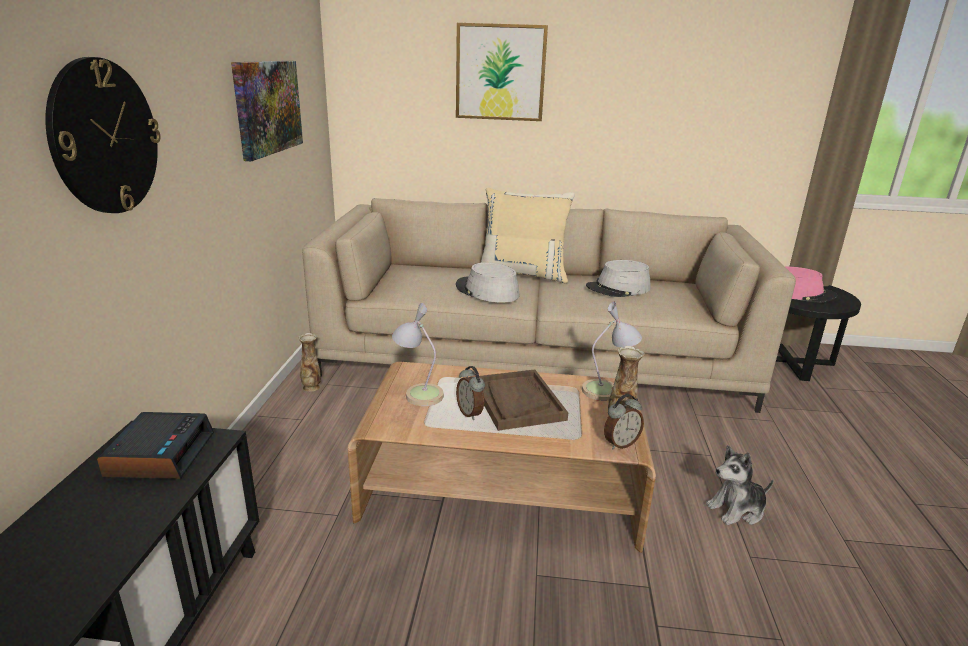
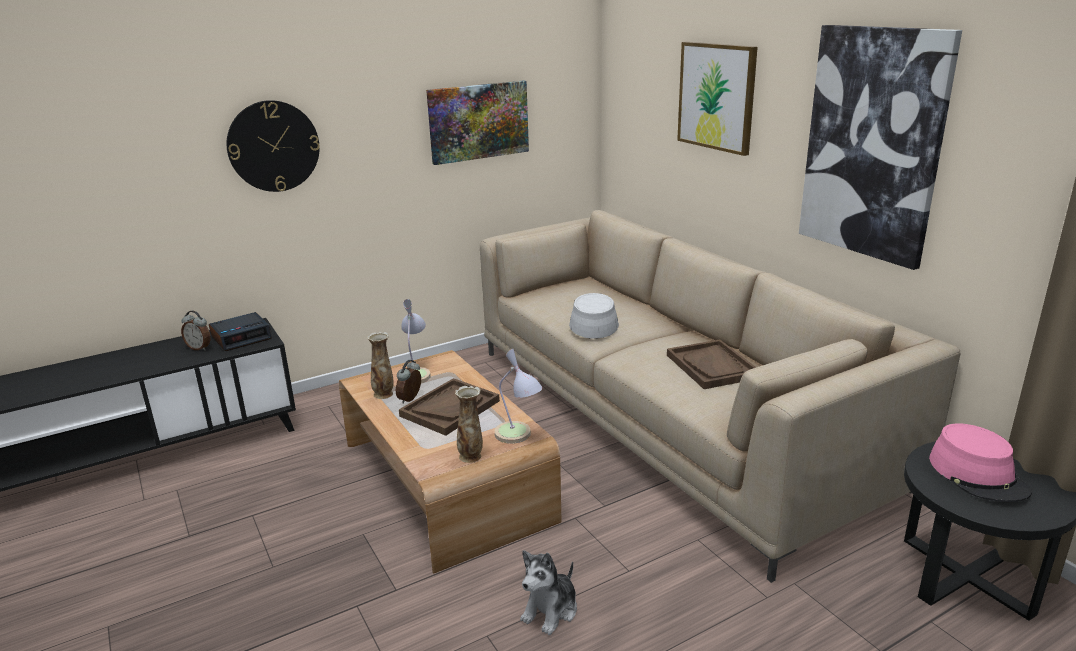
camera: 55 degrees right, 0 degrees up
(311, 387) = (474, 360): vase -> vase (384, 394)
(523, 274) = (668, 321): beige pillow -> none
(618, 288) = (712, 366): grey hat -> brown tray
(620, 443) = (436, 466): alarm clock -> alarm clock (199, 348)
(666, 96) = (873, 144): none -> picture
(737, 510) = (551, 610): plush toy -> plush toy turned 90 degrees counterclockwise

